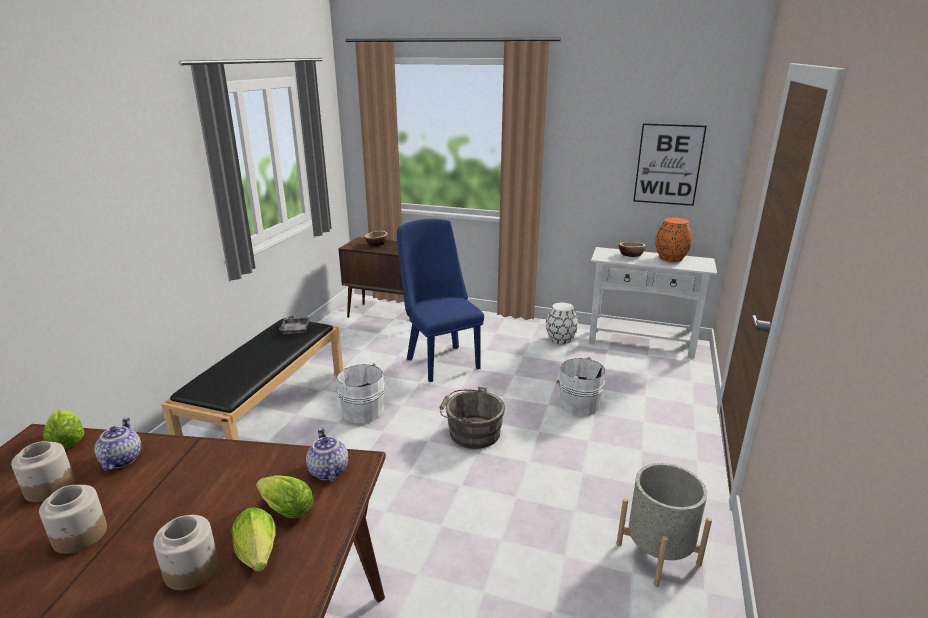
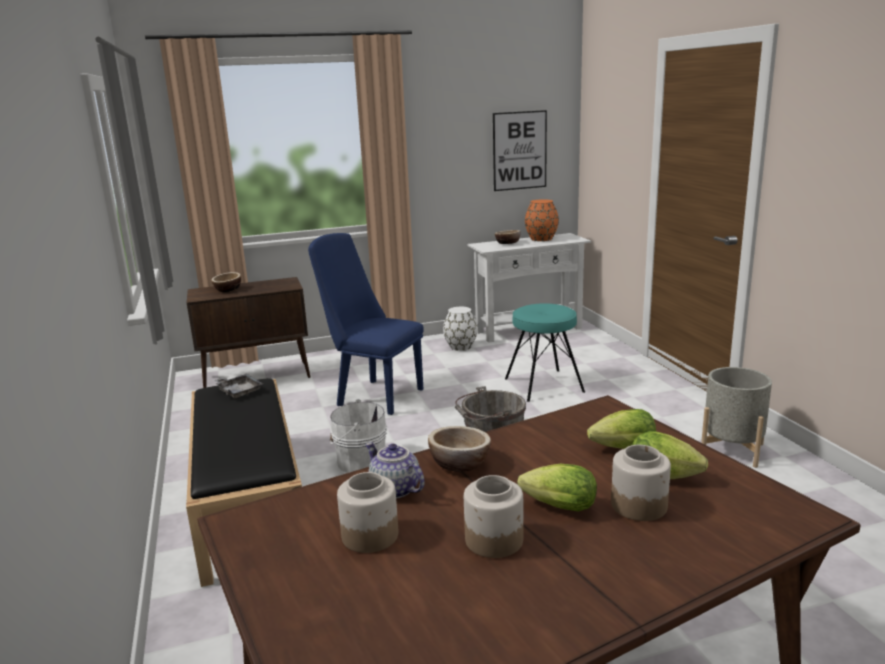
camera: 35 degrees left, 5 degrees down
(67, 440) = (288, 505): lettuce -> lettuce (555, 507)
(185, 460) = (460, 463): none -> bowl
(327, 471) = (596, 419): teapot -> none
(577, 404) = (544, 385): white bucket -> turquoise stool

